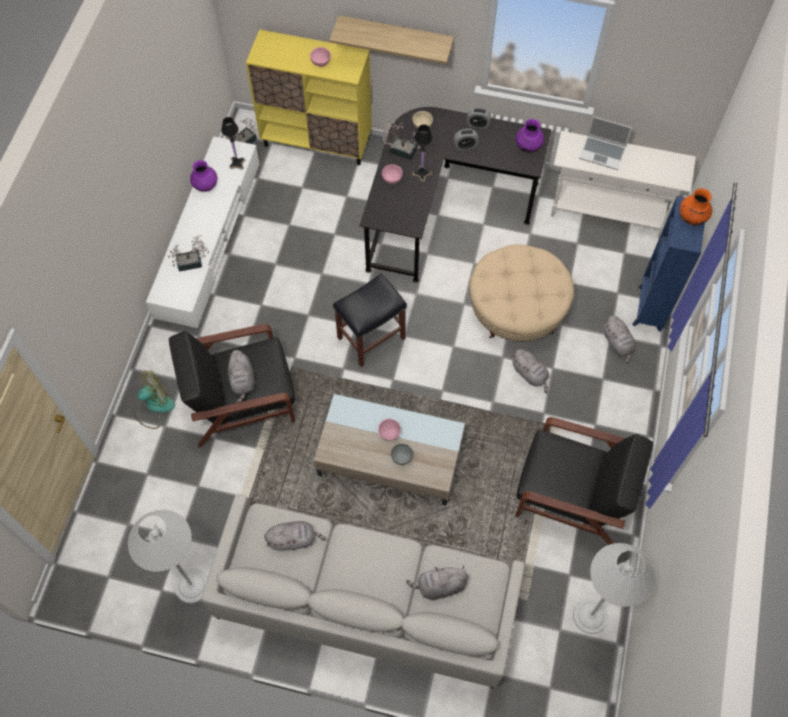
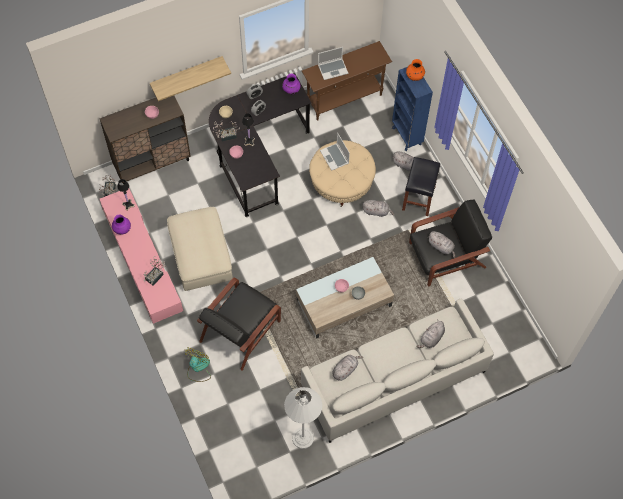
camera: 40 degrees left, 0 degrees up
(208, 238) = (142, 259): white tv stand -> pink tv stand
(242, 380) = (245, 315): grey plush toy -> grey plush toy (441, 247)
(275, 279) = (200, 255): none -> beige ottoman
(317, 141) = (152, 163): yellow cabinet -> brown cabinet
(371, 337) = (280, 249): black stool -> black stool (418, 197)
(521, 267) = (335, 157): none -> laptop
(590, 616) = (500, 306): white floor lamp -> none
(608, 213) = (345, 99): white console table -> brown console table

